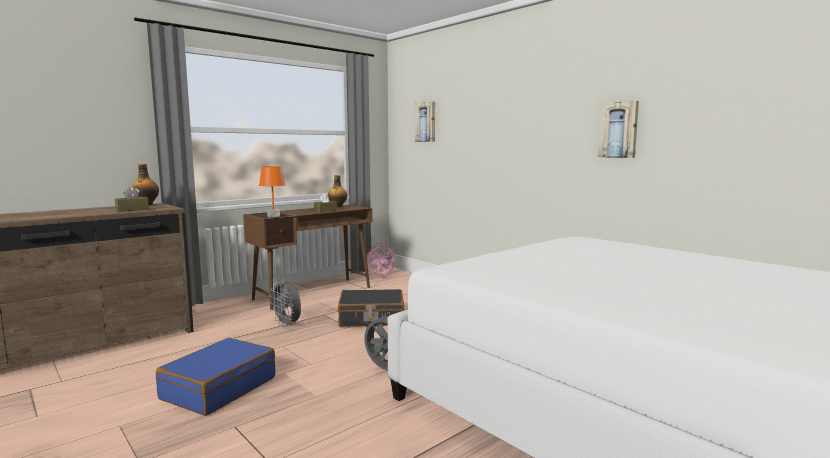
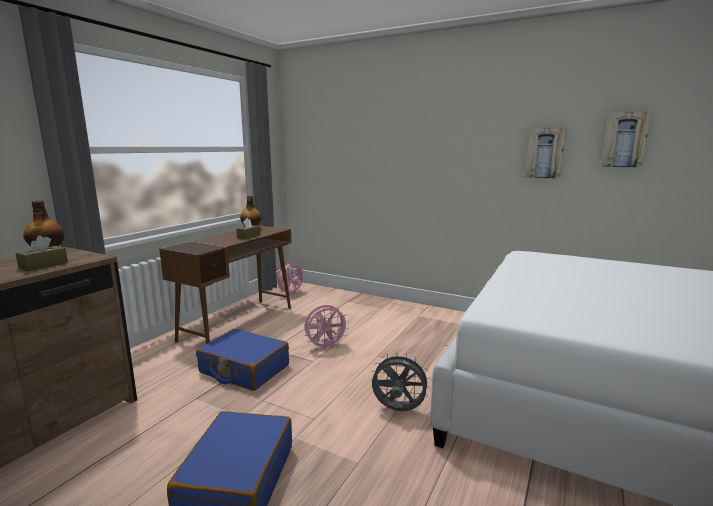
camera: 20 degrees left, 5 degrees up
(273, 216) = (203, 249): orange table lamp -> none
(287, 324) = (244, 369): grey fan -> blue suitcase
(371, 318) = (326, 346): black suitcase -> pink fan
(426, 122) = (330, 138): picture -> picture (624, 140)

